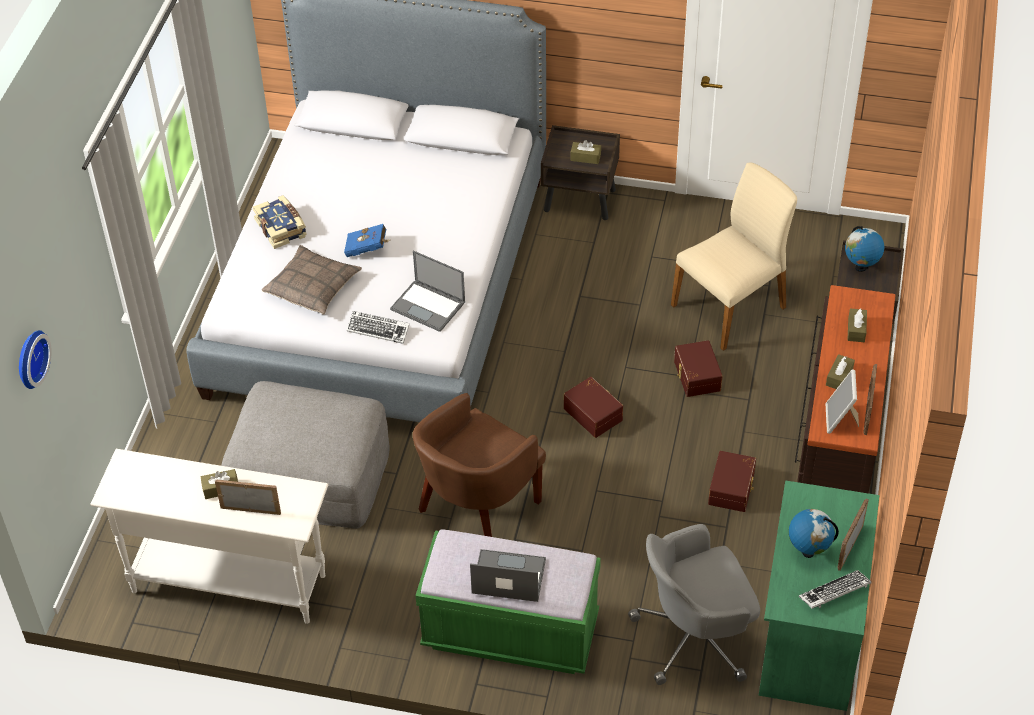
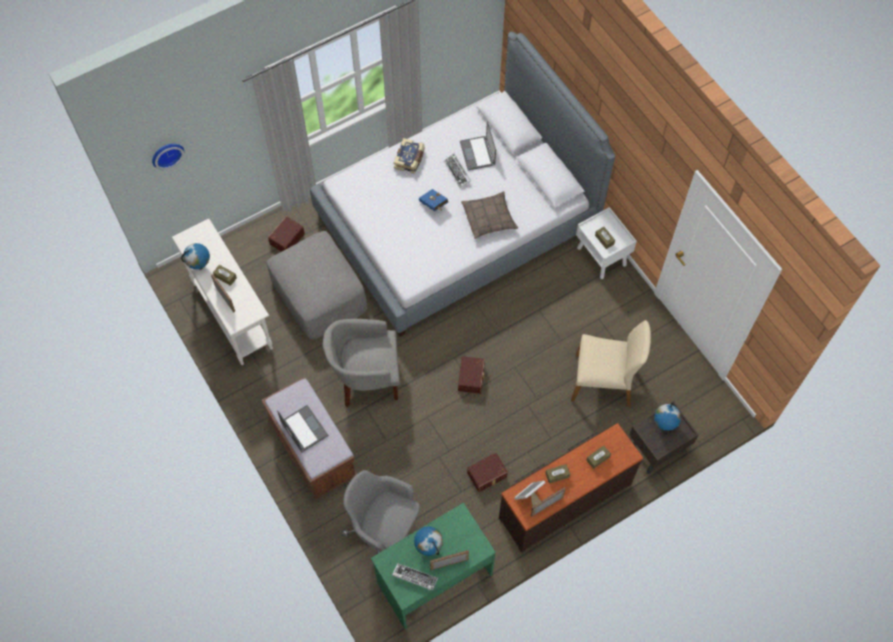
camera: 45 degrees right, 15 degrees up
(170, 503) = (200, 265): none -> globe
(313, 287) = (388, 204): pillow -> pillow (489, 218)
(378, 330) = (390, 253): keyboard -> keyboard (457, 172)
(429, 306) = (425, 260): laptop -> laptop (477, 153)
(478, 510) = (366, 378): brown armchair -> grey armchair
(510, 633) = (313, 449): green bench -> brown bench
(580, 200) = (602, 257): brown nightstand -> white nightstand
(696, 376) = (541, 402): brown storage box -> brown storage box (286, 238)

